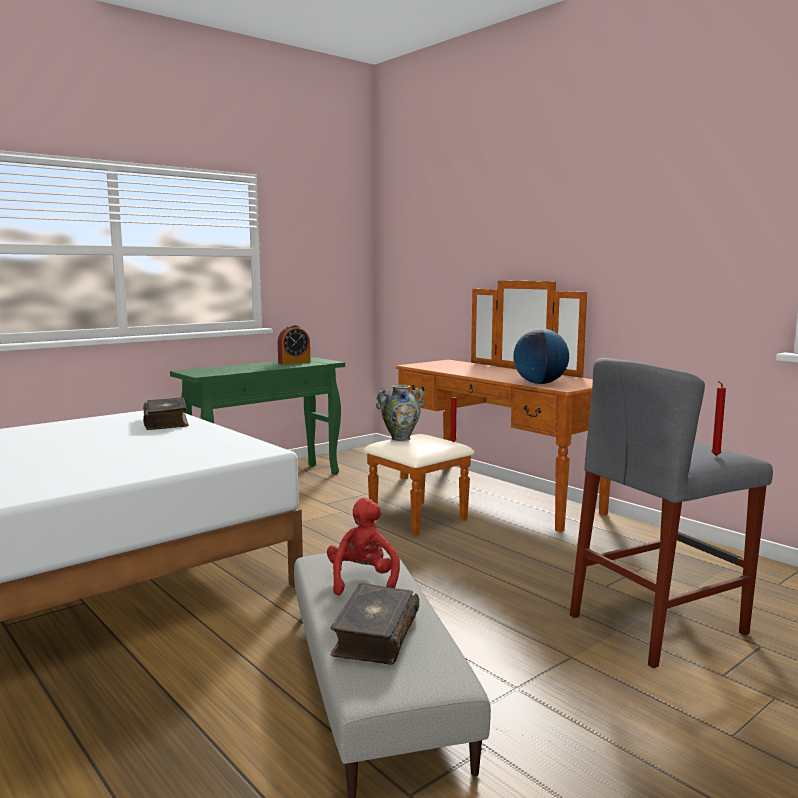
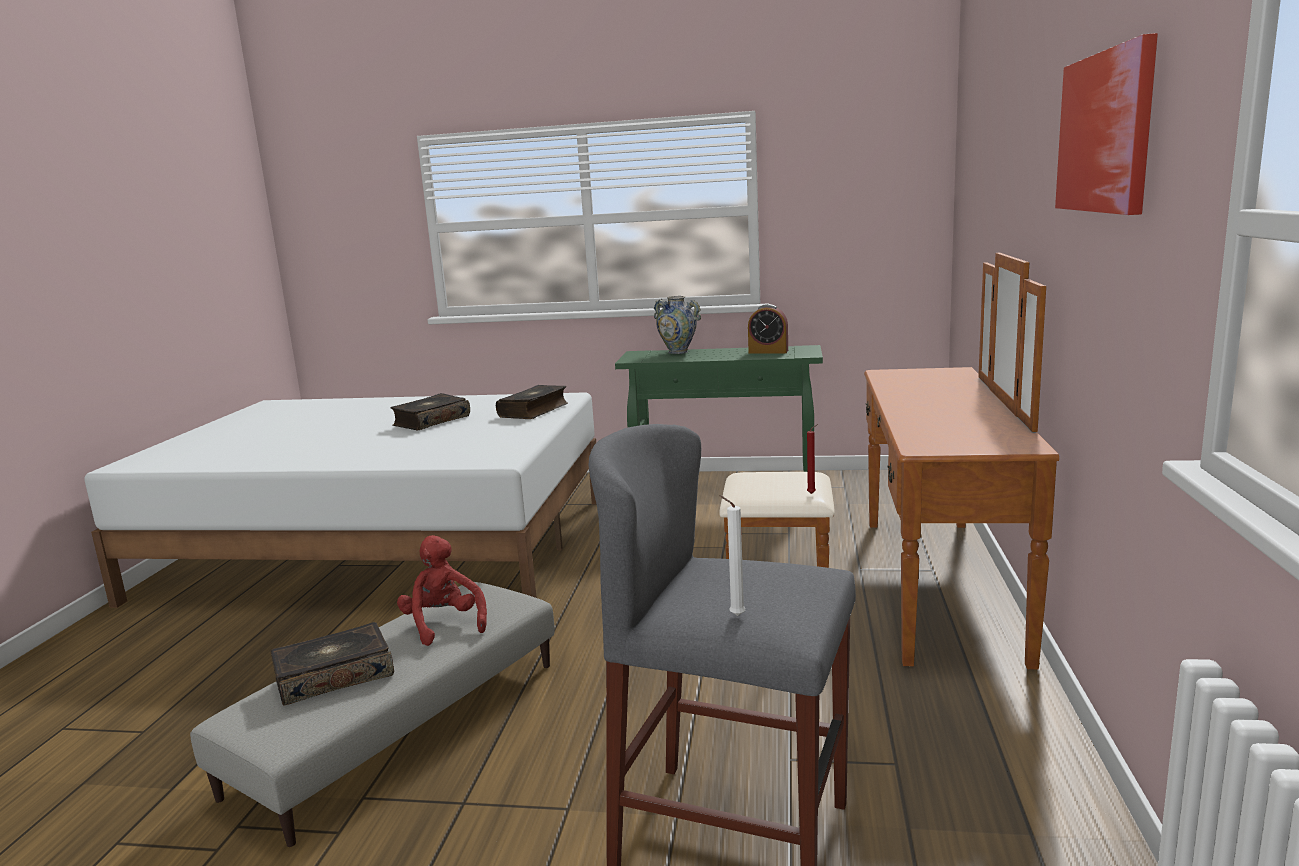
camera: 50 degrees right, 5 degrees up
(80, 442) = (431, 421): none -> book
(363, 581) = (444, 624): red plush toy -> red plush toy turned 75 degrees counterclockwise
(400, 438) = (766, 474): vase -> vase (678, 352)
(540, 383) = (923, 432): globe -> none
(652, 206) = (1105, 133): none -> picture
(715, 456) = (734, 615): red candle -> white candle

